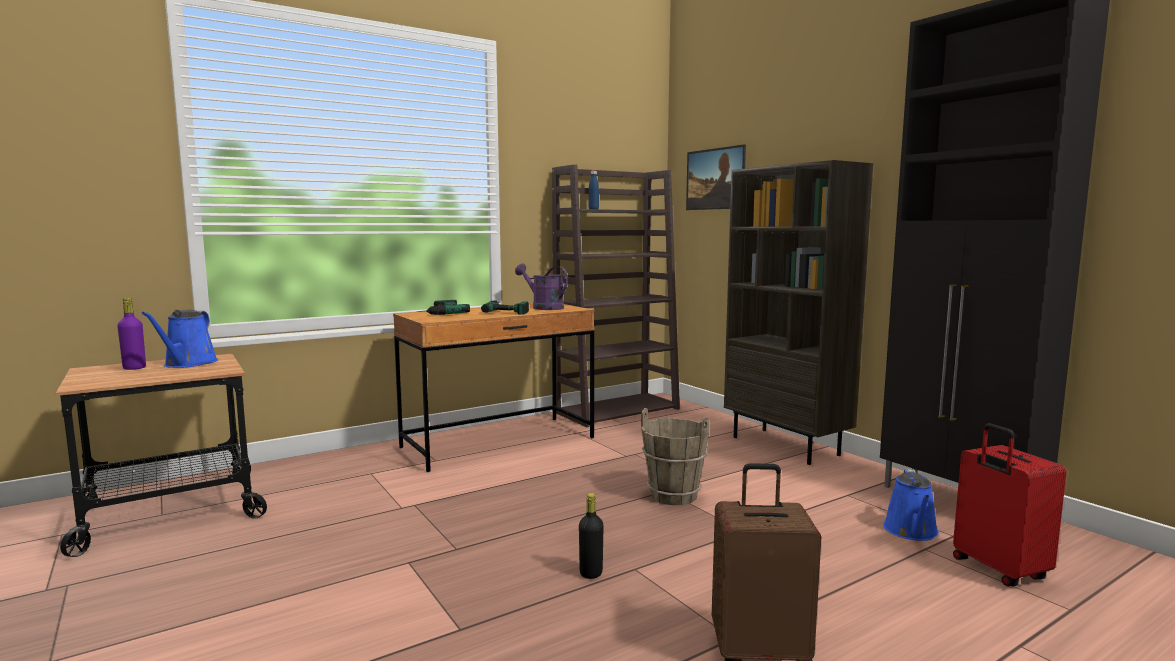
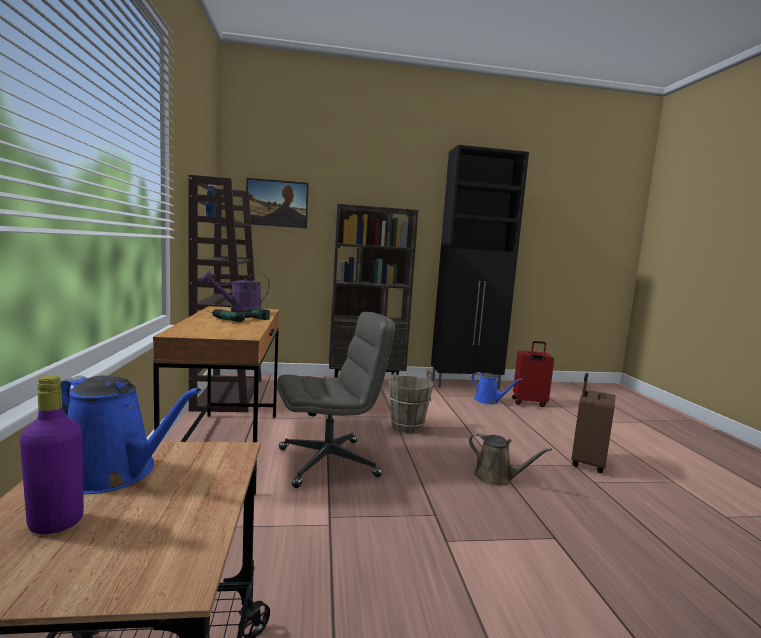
camera: 65 degrees left, 0 degrees up
(438, 313) = (198, 329): power drill -> none
(519, 481) = (329, 462): none -> grey office chair
(591, 573) = (497, 478): black bottle -> brown watering can

